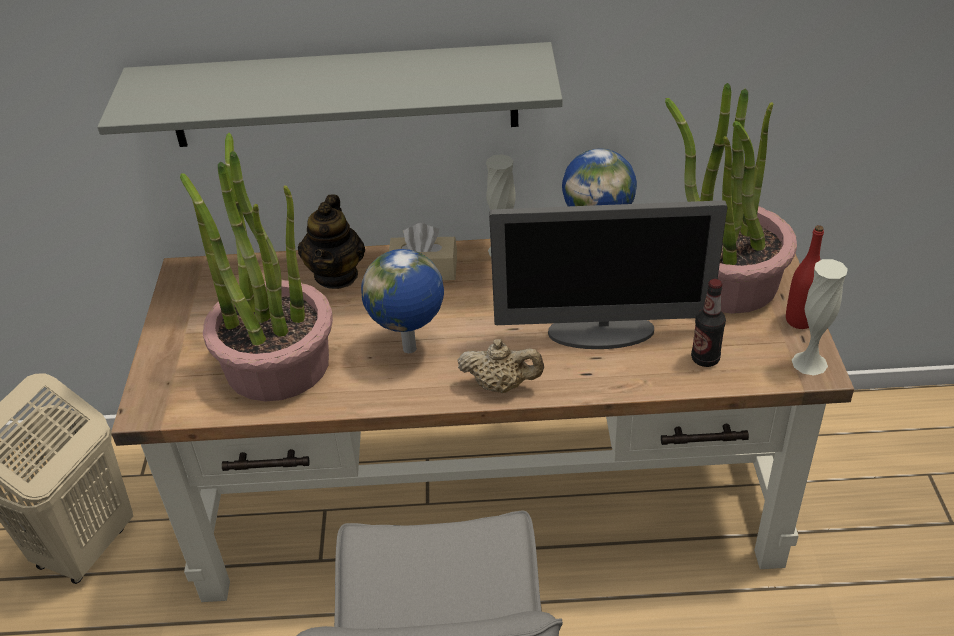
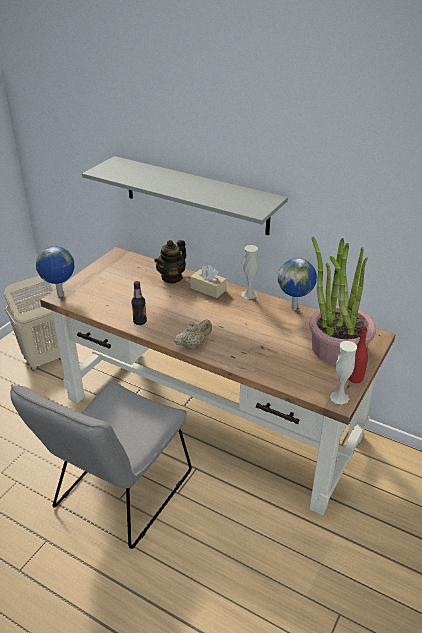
camera: 30 degrees right, 5 degrees down
(277, 363) = (117, 300): potted plant -> none
(411, 349) = (171, 317): globe -> globe (60, 295)
(501, 385) = (193, 345): beige teapot -> beige teapot turned 75 degrees counterclockwise
(602, 332) = (257, 344): monitor -> none
(705, 359) = (291, 374): bottle -> bottle (140, 322)

